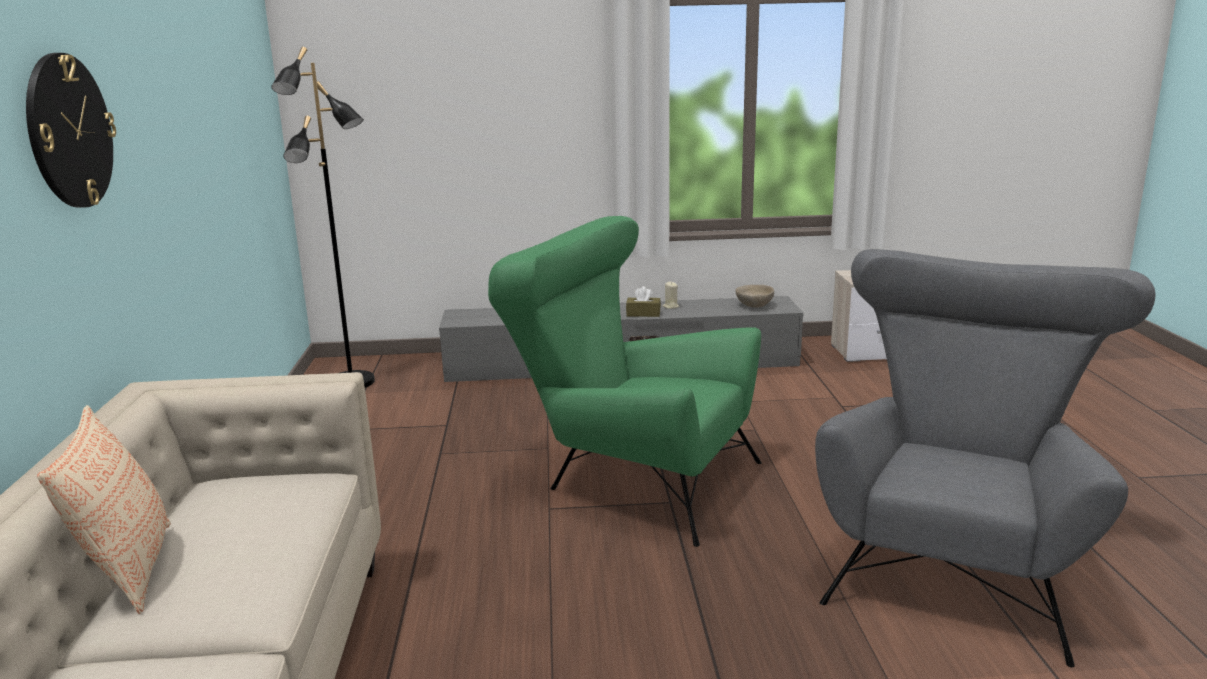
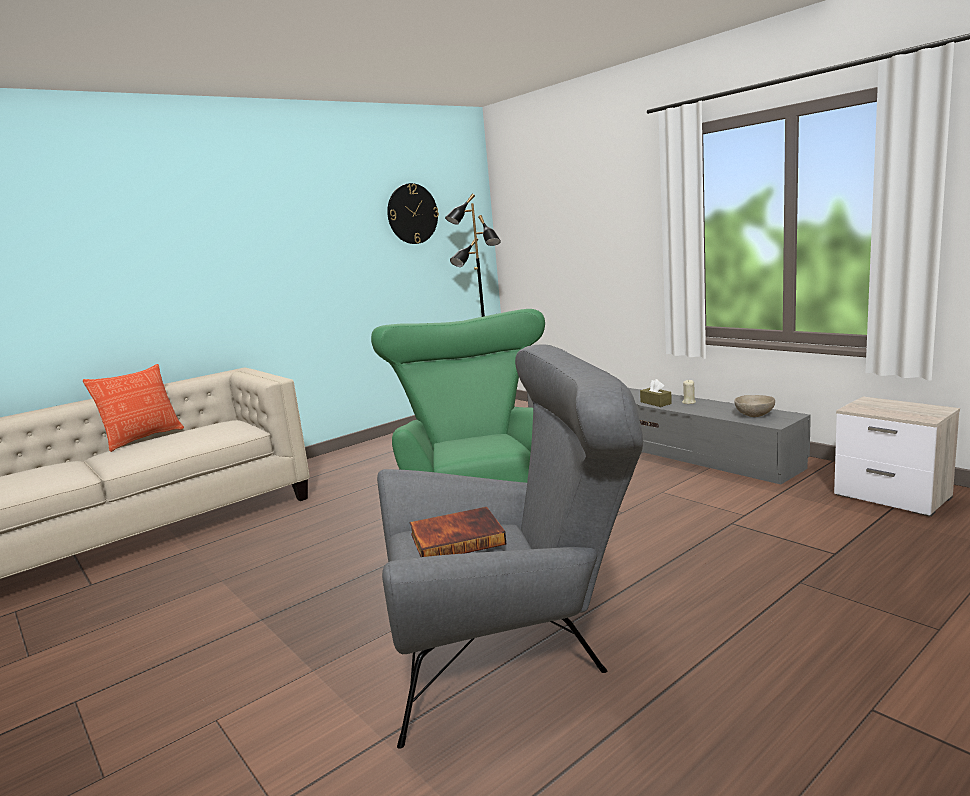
camera: 55 degrees right, 5 degrees down
(69, 131) = (219, 243): wall clock -> wall clock (412, 214)
(130, 570) = (143, 439): beige pillow -> orange pillow
(941, 465) = (457, 538): none -> book

